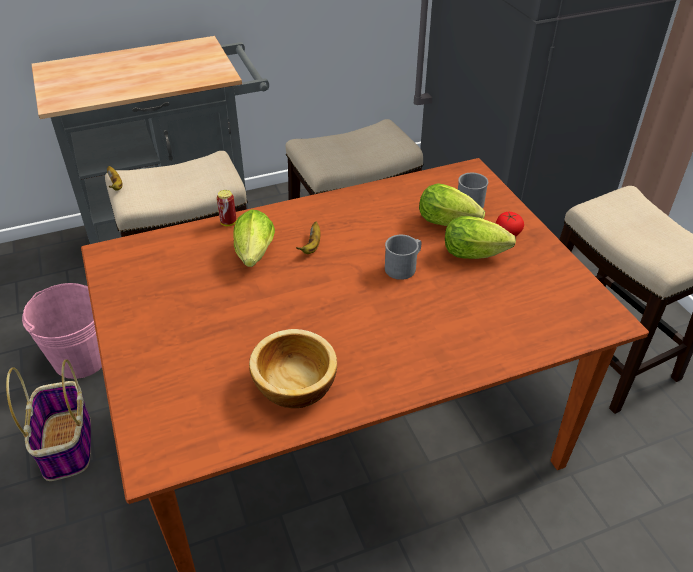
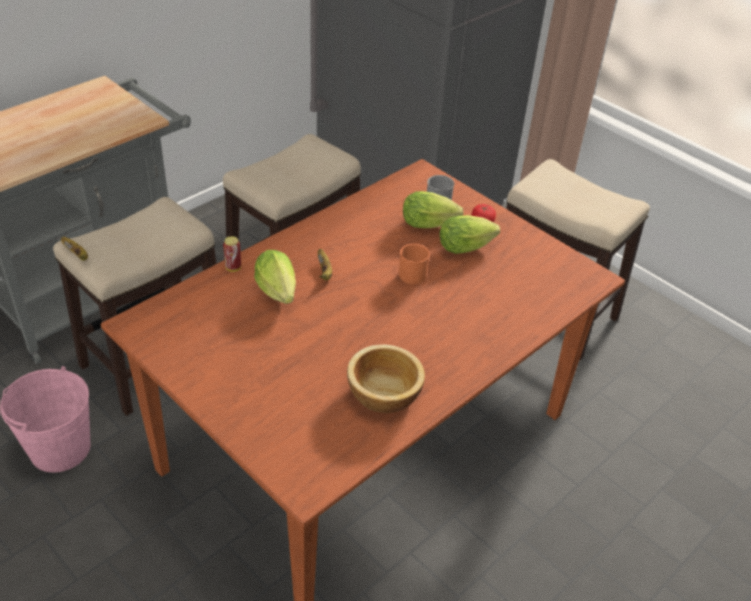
camera: 25 degrees left, 0 degrees up
(67, 445) = (98, 536): basket -> none
(404, 267) = (414, 272): grey mug -> orange mug

